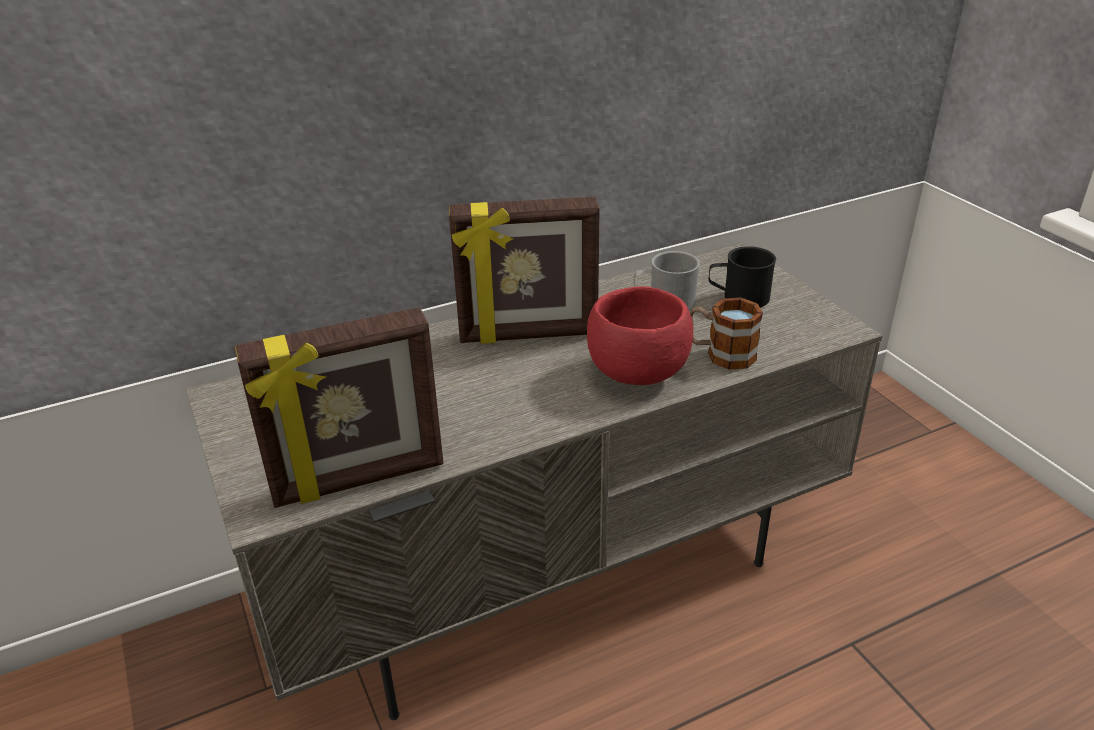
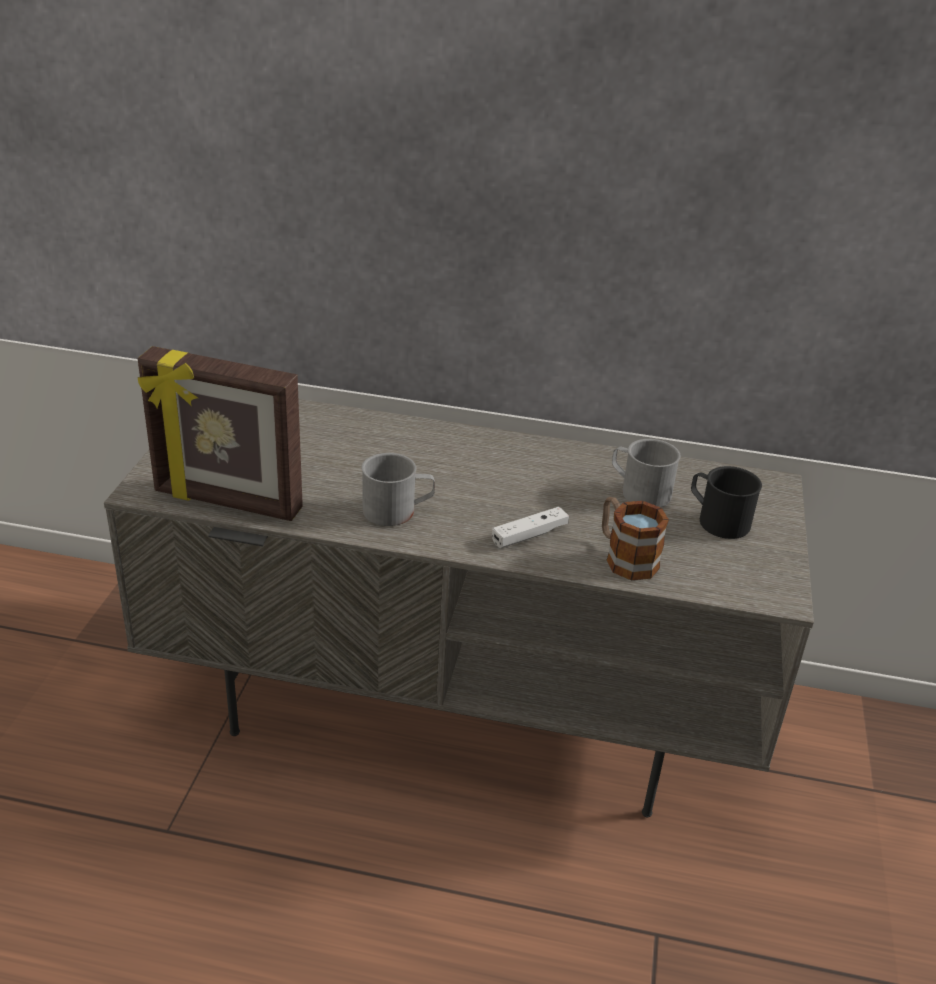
camera: 35 degrees right, 0 degrees up
(516, 408) = (397, 511): none -> grey mug
(528, 335) = (484, 462): picture frame -> none
(638, 373) = (529, 535): red bowl -> white game controller

